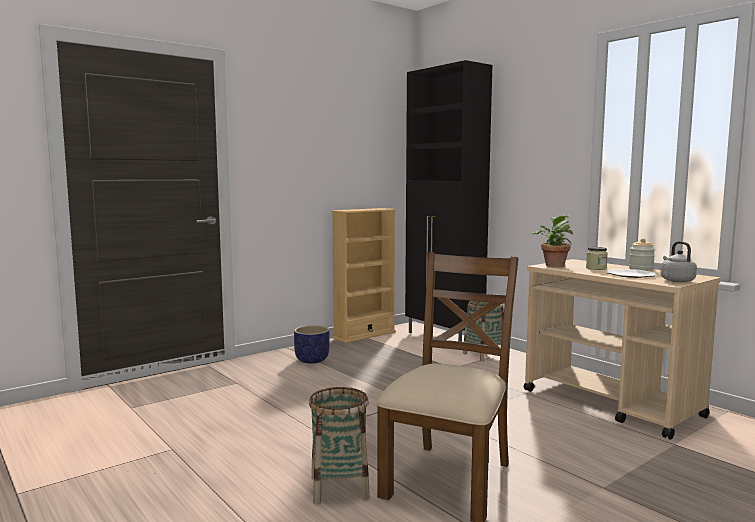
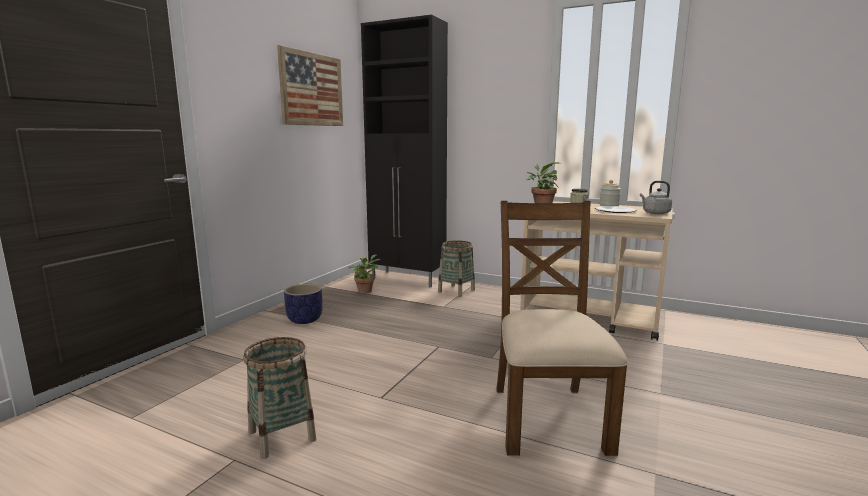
camera: 25 degrees left, 5 degrees up
(339, 488) = (463, 455): basket -> basket (282, 435)
(354, 139) = (312, 89): none -> picture
(364, 335) = (333, 286): beige bookcase -> none
(390, 343) = (365, 290): none -> potted plant

